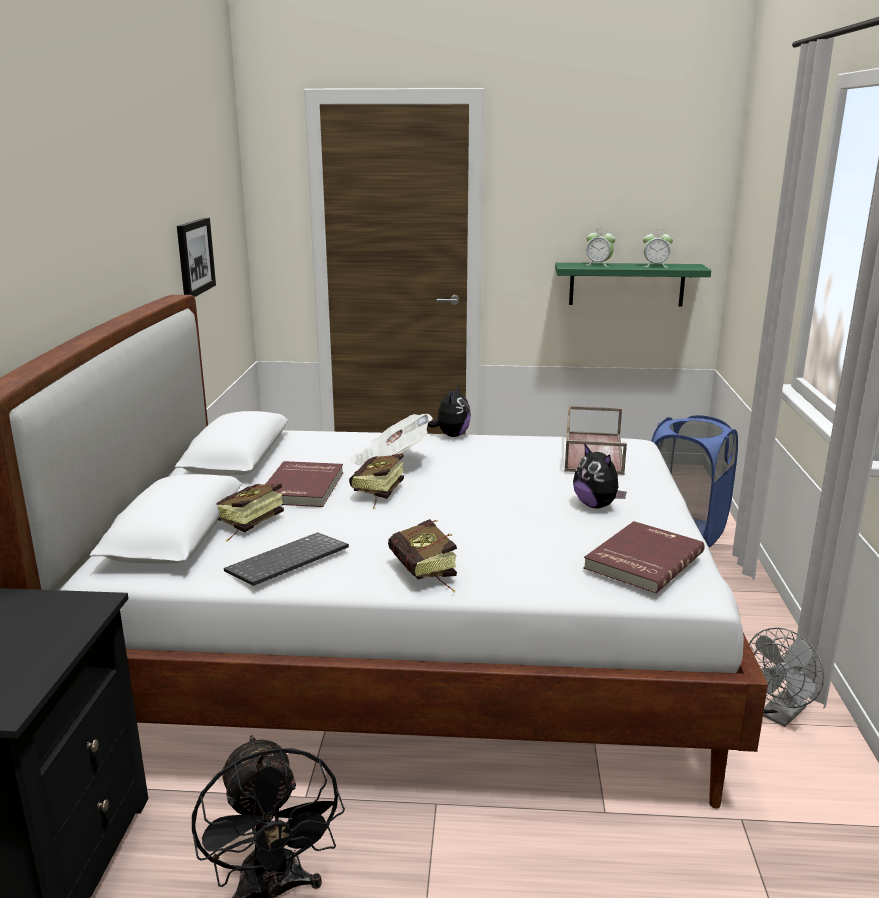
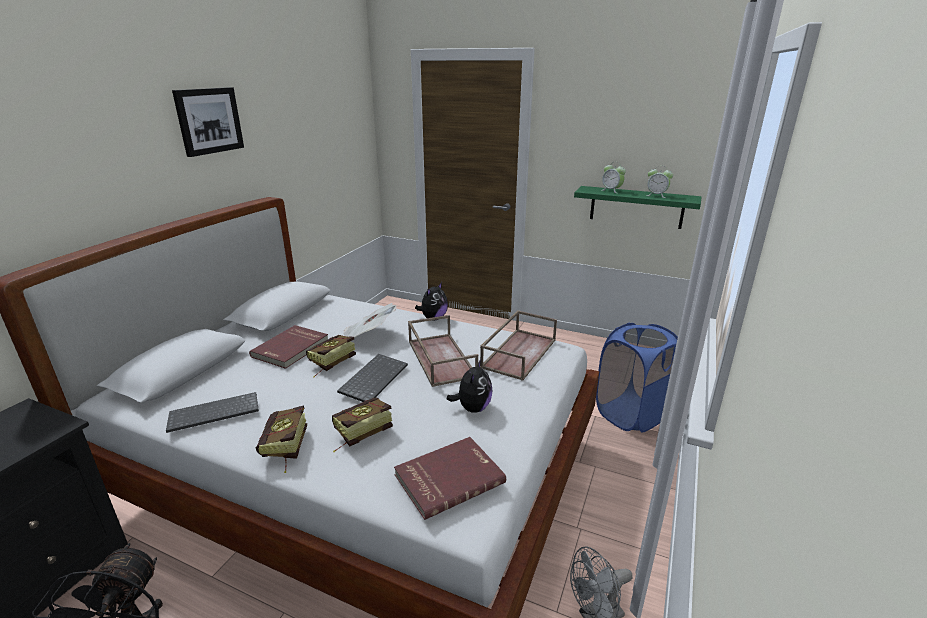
camera: 20 degrees right, 5 degrees up
(194, 257) = (305, 169): picture -> picture (209, 121)
(245, 525) = (224, 374): book -> book (358, 434)
(453, 497) = (373, 378): none -> keyboard
(508, 469) = (440, 358): none -> brown tray
(596, 505) = (472, 408): plush toy -> plush toy turned 150 degrees counterclockwise

